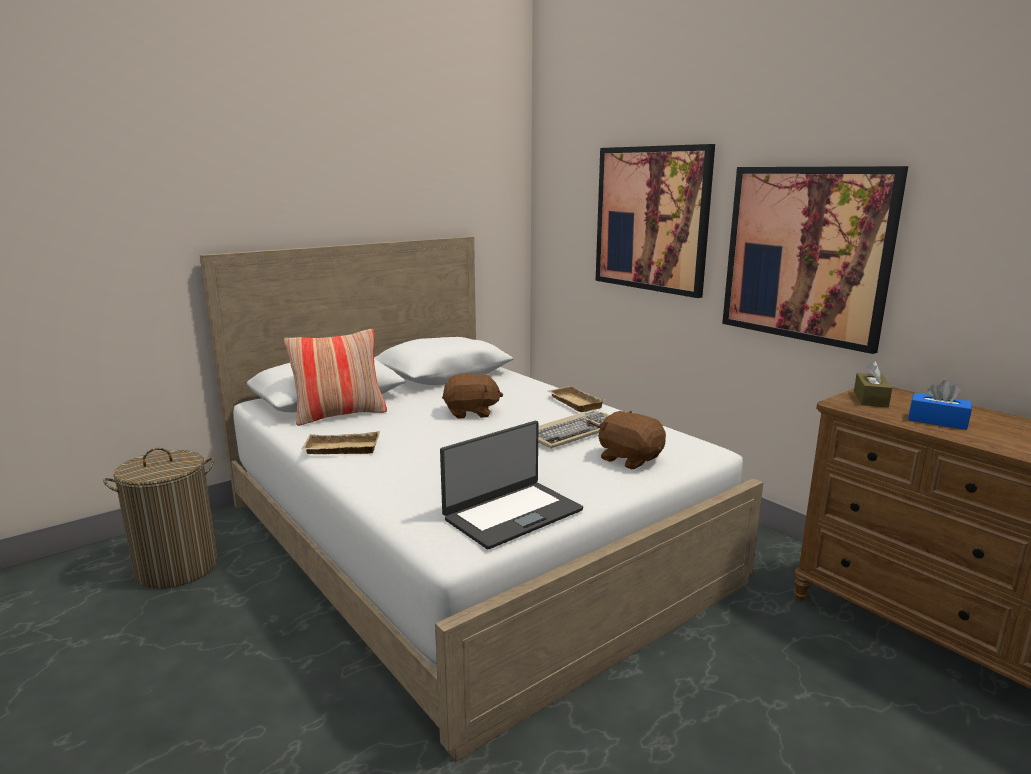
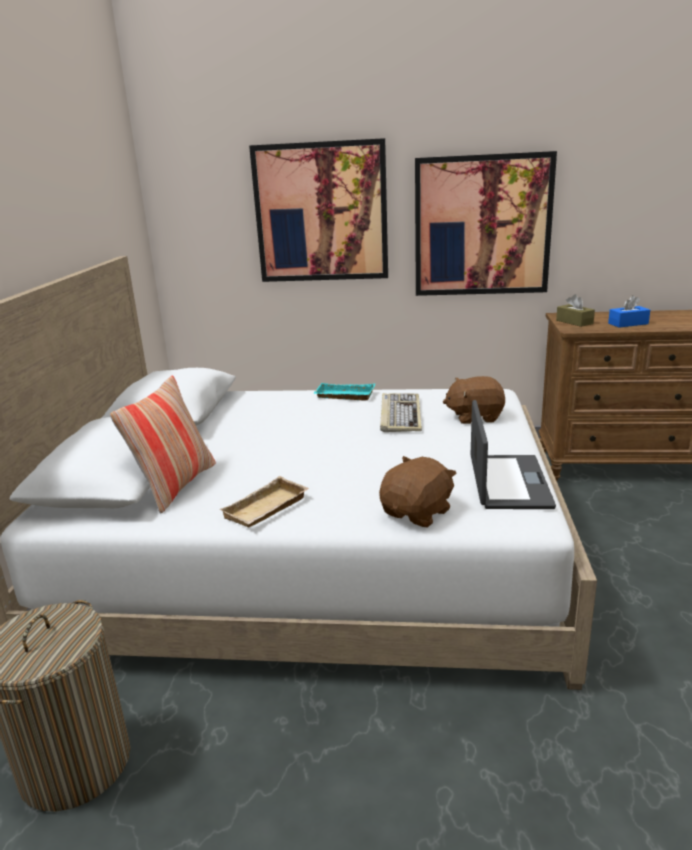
camera: 45 degrees left, 5 degrees up
(471, 413) = (290, 433): brown plush toy -> brown plush toy (418, 513)
(573, 403) = (343, 396): beige tray -> turquoise tray

